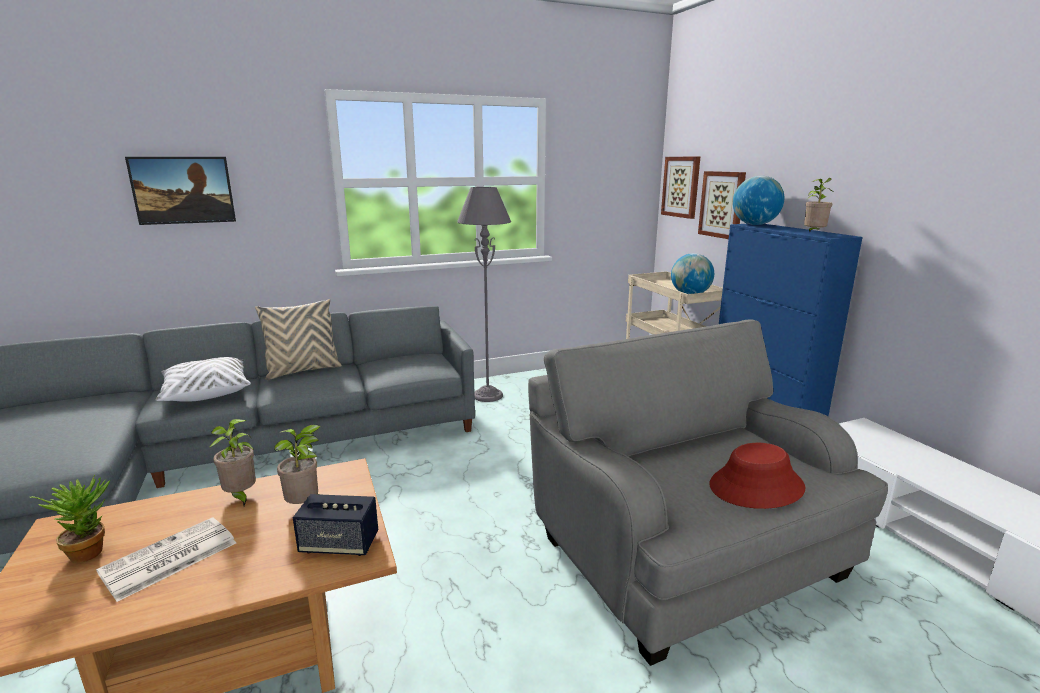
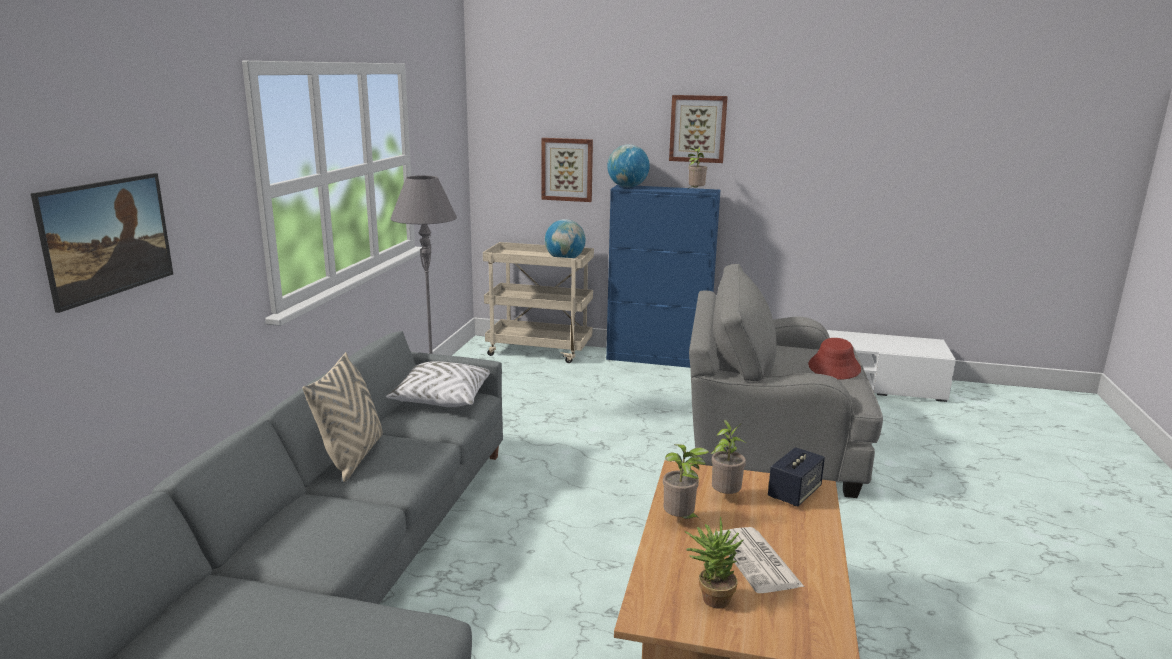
camera: 55 degrees left, 0 degrees up
(206, 392) = (319, 524): white pillow -> white pillow (441, 399)
(681, 187) = (505, 153): picture -> picture (698, 128)

